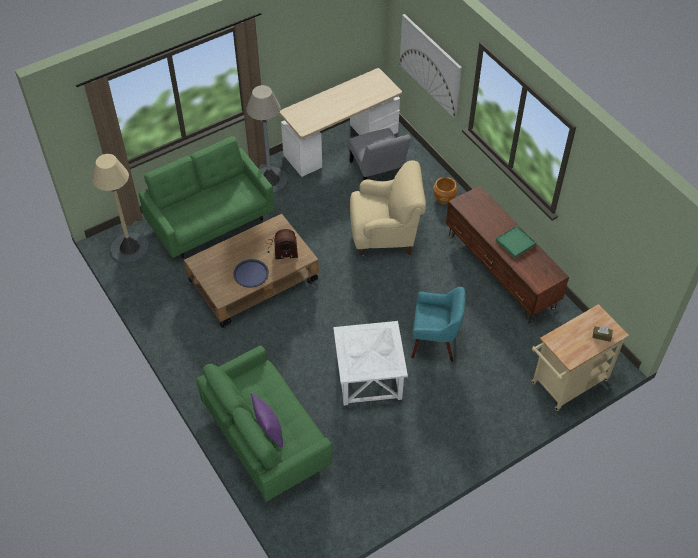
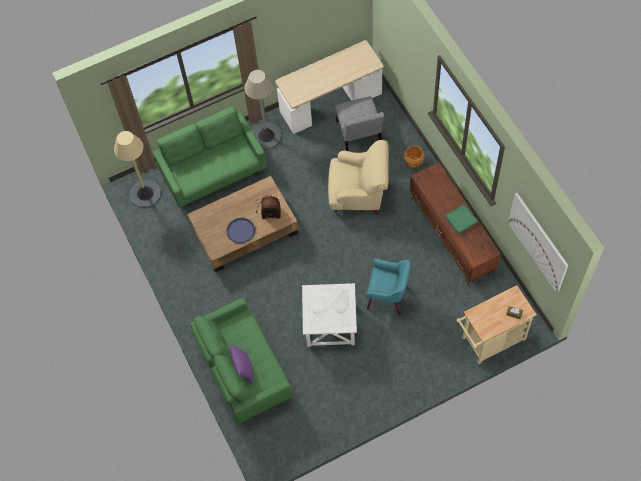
camera: 10 degrees right, 10 degrees up
(430, 65) = (405, 53): picture -> picture (538, 242)

